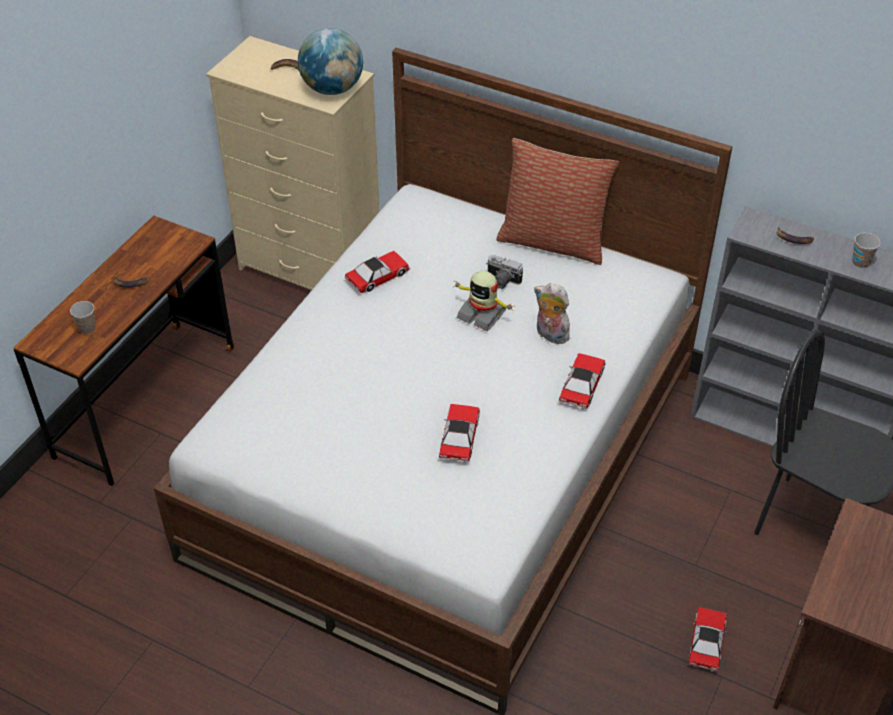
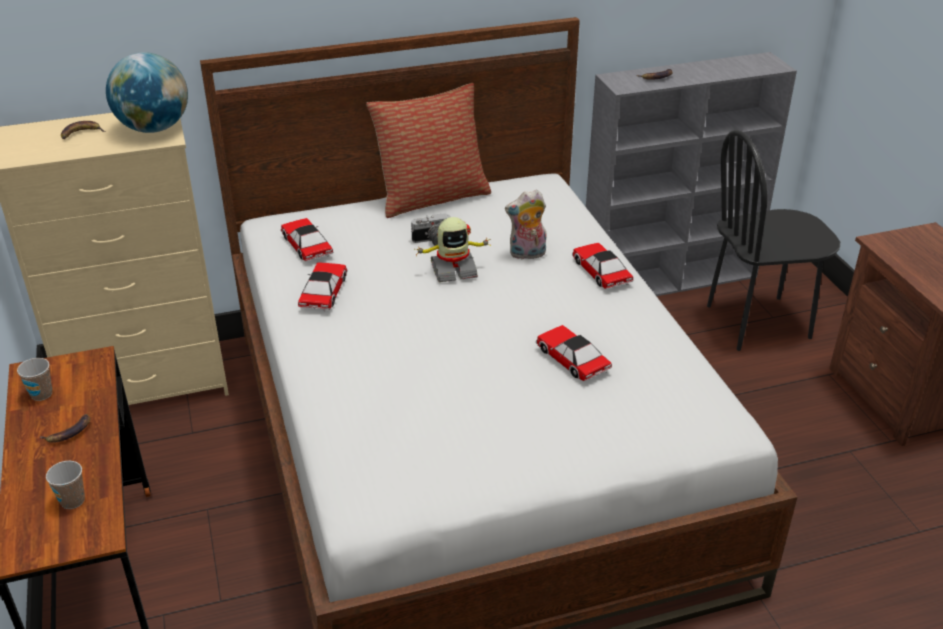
camera: 45 degrees left, 10 degrees down
(706, 642) = (810, 437): toy car -> toy car (307, 246)
(860, 262) = (716, 70): cup -> cup (41, 394)

